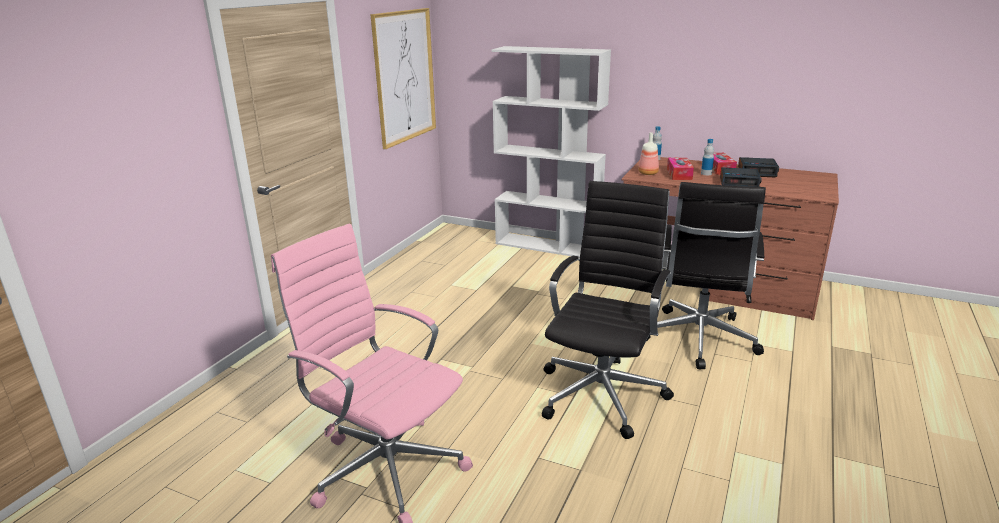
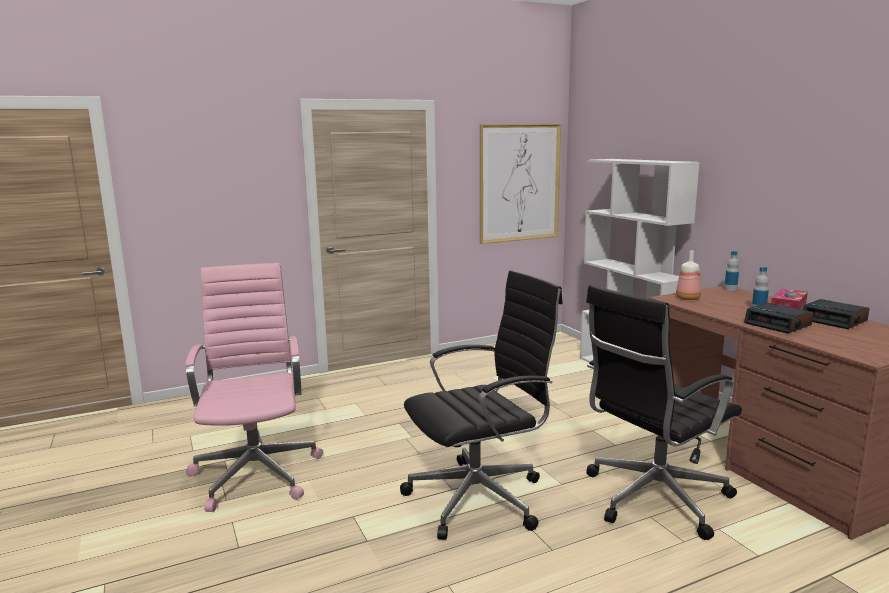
camera: 40 degrees right, 10 degrees down
(679, 174) = (722, 305): tissue box -> none

